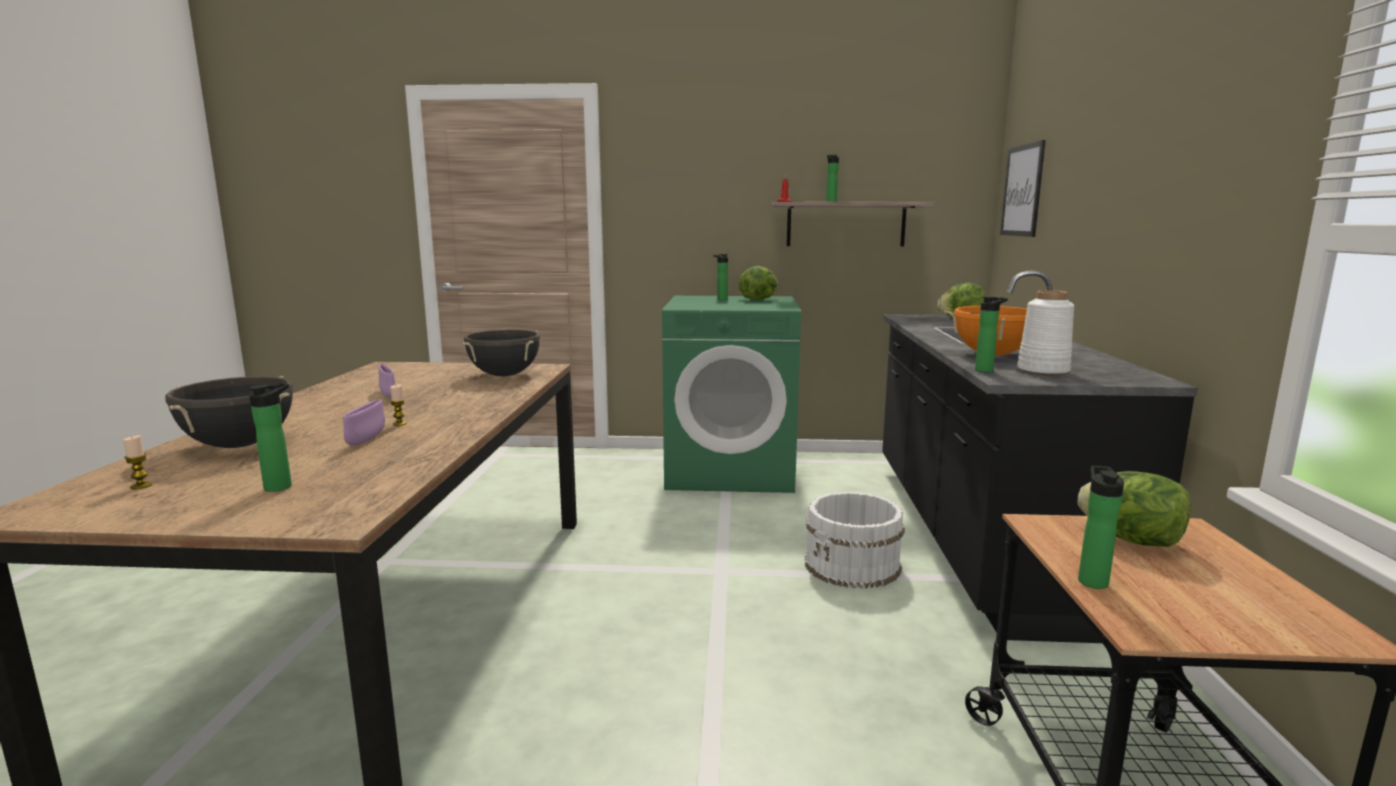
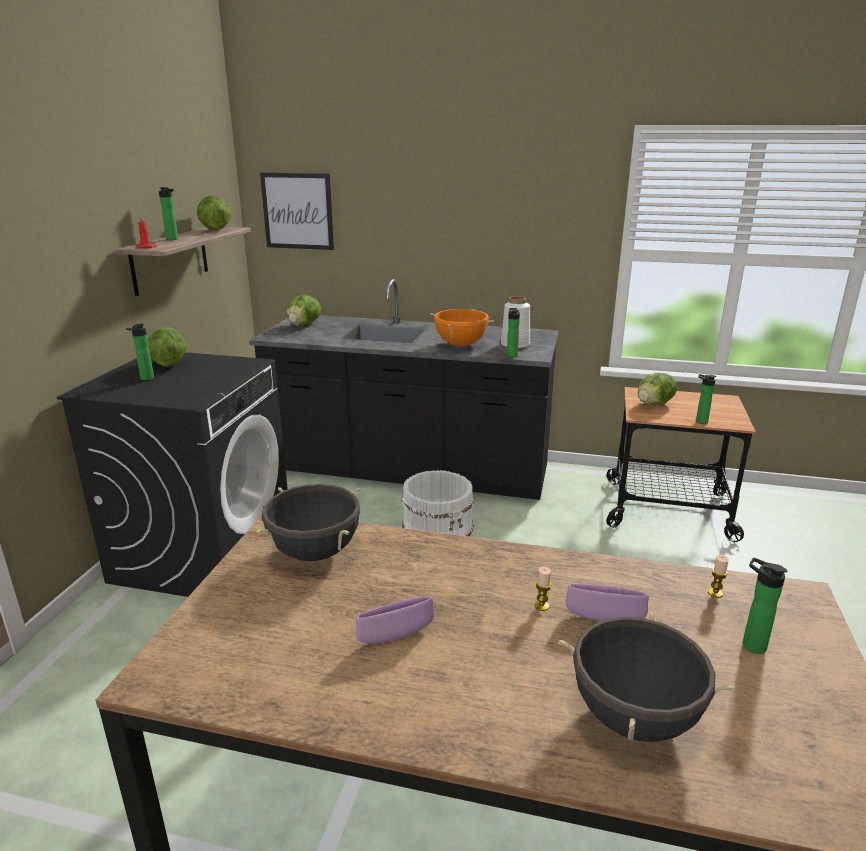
camera: 80 degrees left, 10 degrees up
(141, 486) = (788, 752): candle -> candle (715, 593)
(731, 470) = (204, 551): green washing machine -> black washing machine
(900, 201) = (214, 230): none -> lettuce

